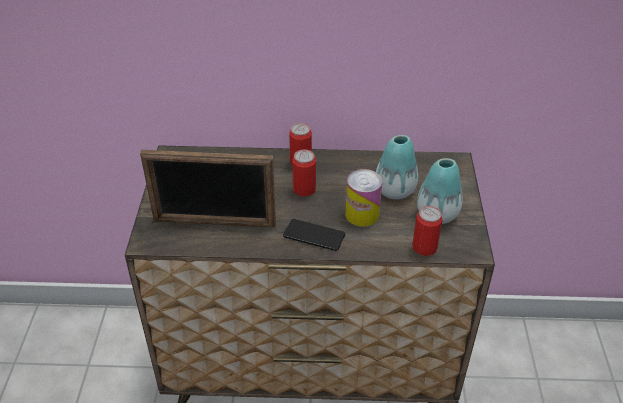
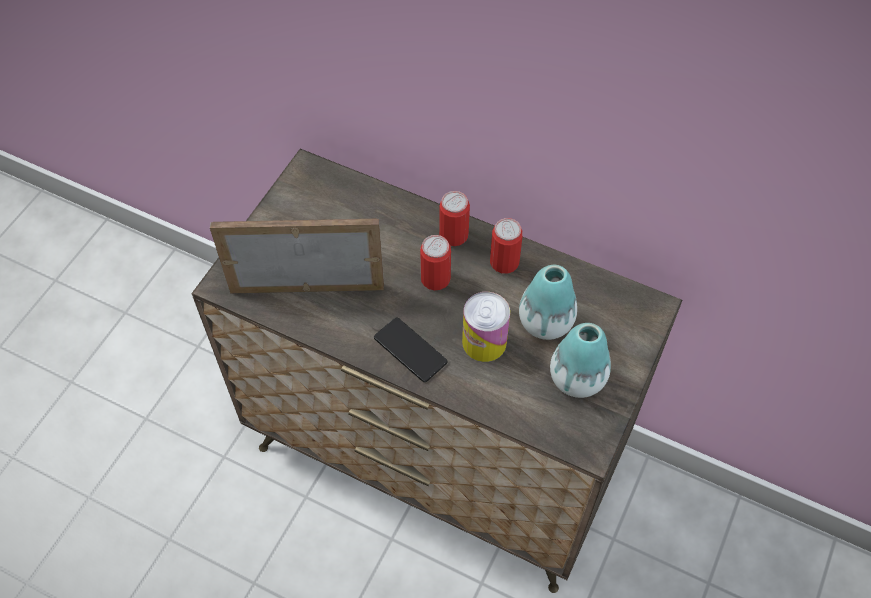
camera: 25 degrees right, 15 degrees up
(214, 223) = (307, 288): picture frame -> picture frame turned 150 degrees clockwise
(424, 247) = (532, 420): can -> can (504, 262)

